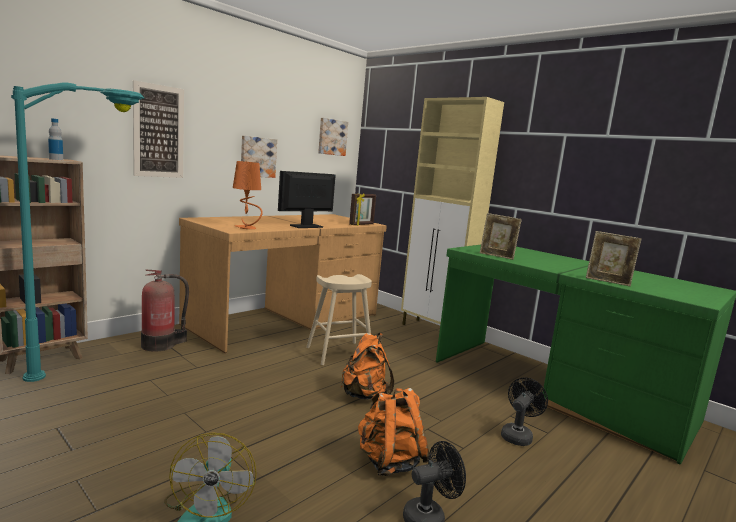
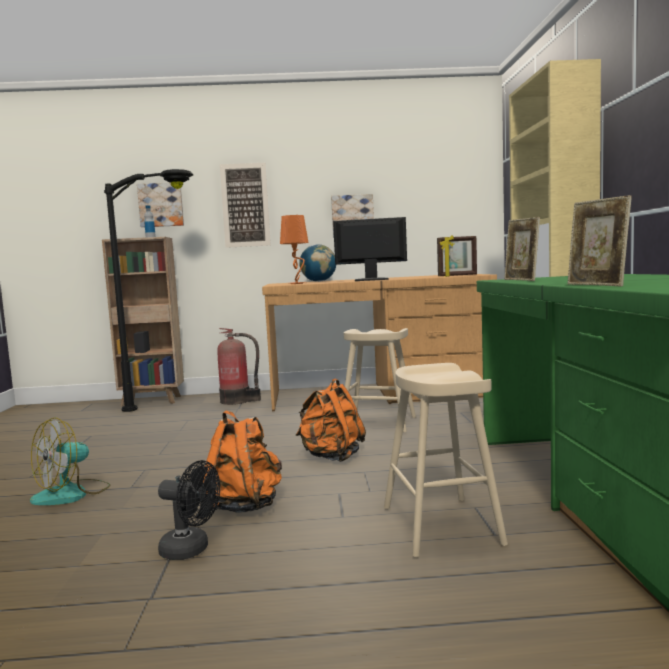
camera: 45 degrees right, 5 degrees down
(101, 365) = (176, 408): turquoise floor lamp -> black floor lamp
(240, 220) = (318, 281): none -> globe
(332, 137) = (454, 180): picture -> picture (161, 205)
(518, 435) = (441, 525): black fan -> beige stool

